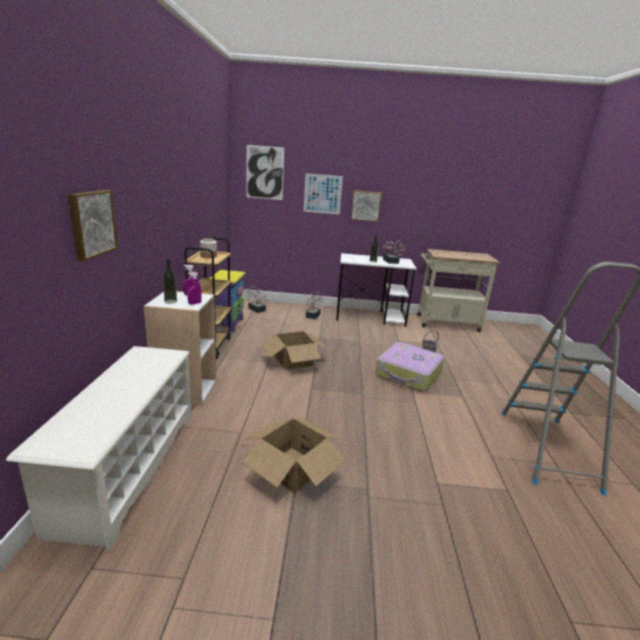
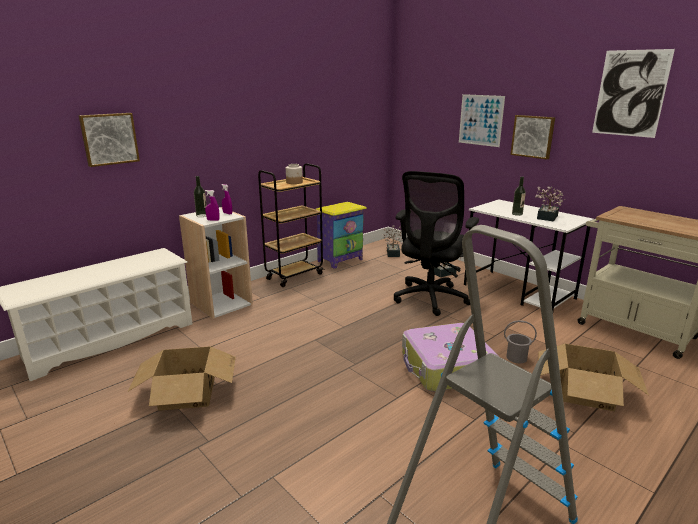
camera: 45 degrees right, 0 degrees up
(264, 172) = (422, 96): picture -> picture (630, 93)
(293, 360) = (344, 309): cardboard box -> cardboard box (585, 391)
(330, 333) = (430, 296): none -> black office chair

